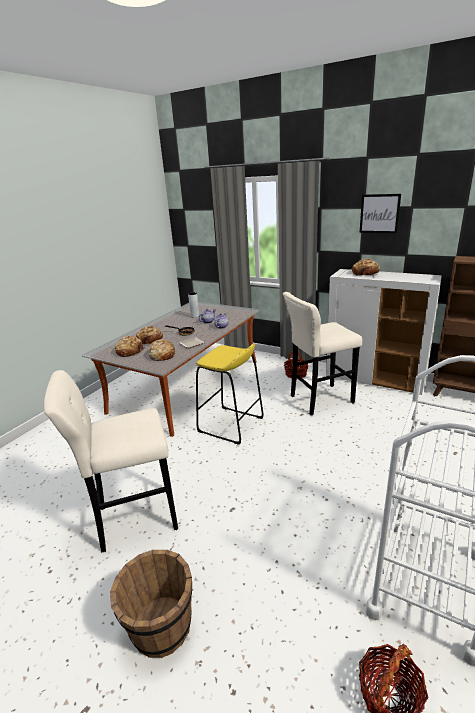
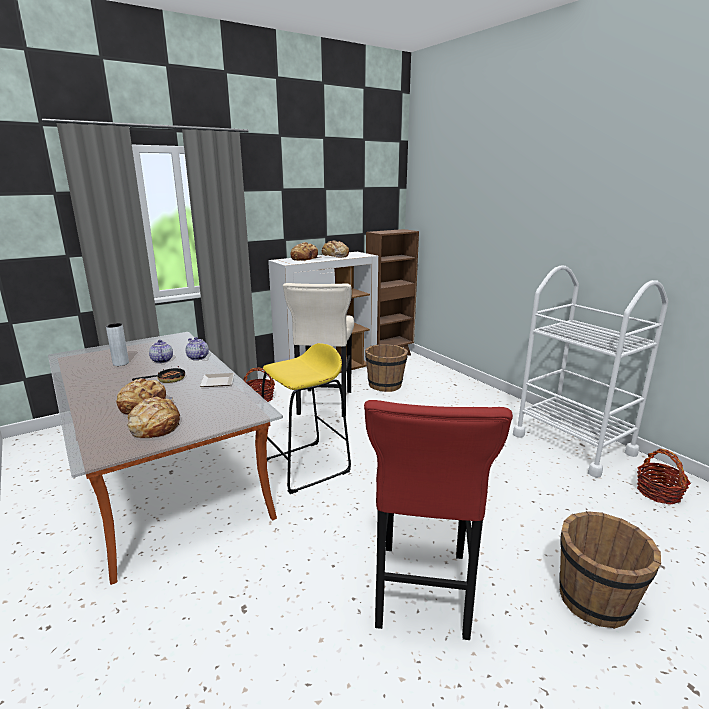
camera: 65 degrees left, 5 degrees down
(132, 519) = (422, 594): beige stool -> red stool
(162, 355) = (218, 405): bread -> bread (335, 256)
(379, 213) = (299, 195): picture -> none
(390, 414) = (385, 385): none -> brown bucket

